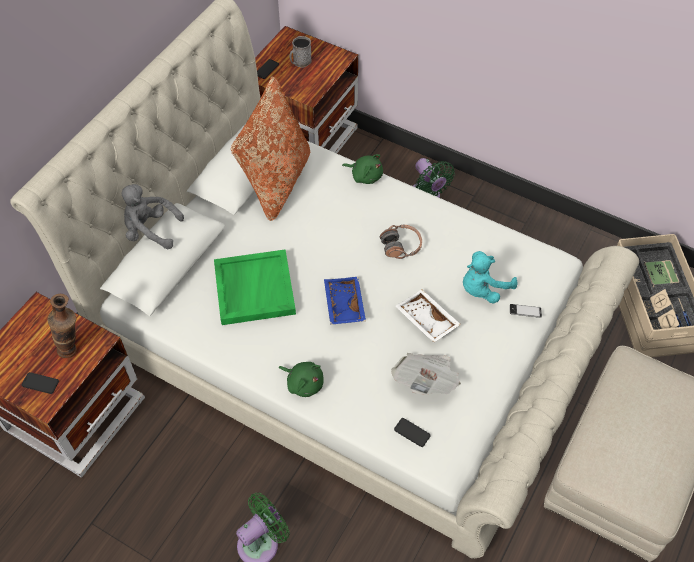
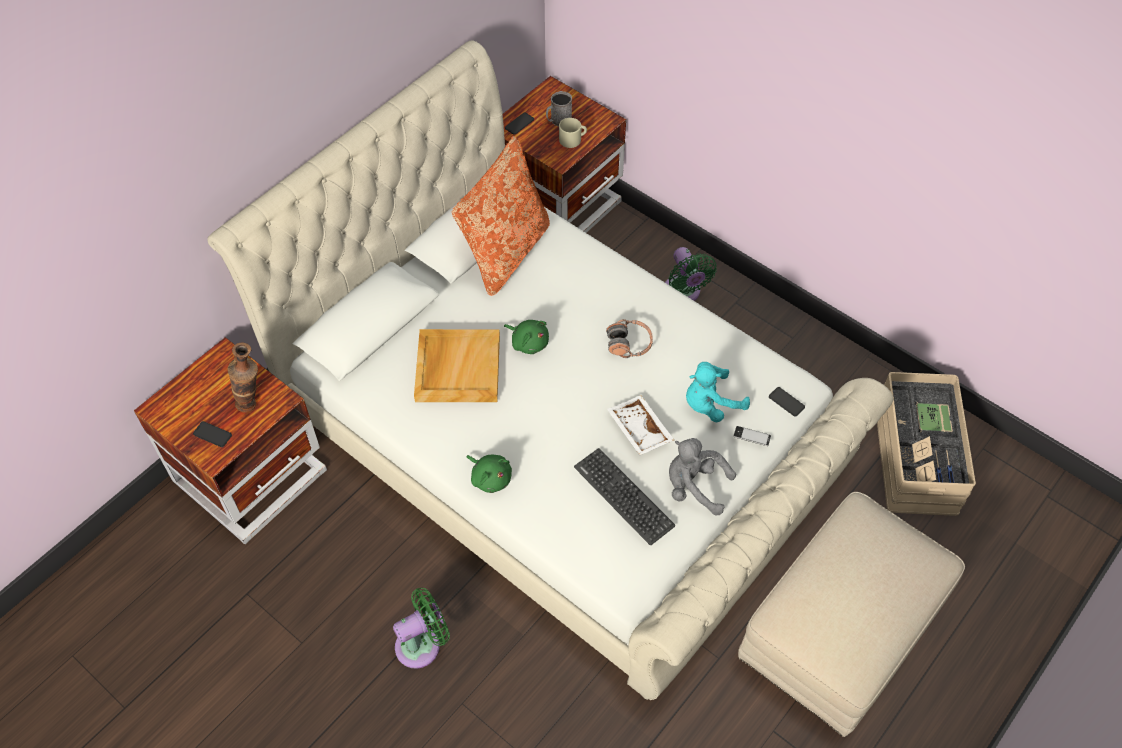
camera: 10 degrees right, 0 degrees up
(150, 230) = (356, 288): grey plush toy -> grey plush toy (694, 487)
(253, 288) = (457, 367): green tray -> beige tray
(316, 77) = (573, 139): none -> beige mug
(343, 305) = (550, 399): blue tray -> none
(365, 176) = (606, 259): green plush toy -> green plush toy (528, 342)
(412, 432) = (595, 548): phone -> phone (786, 402)
(426, 381) = (623, 496): newspaper -> keyboard

